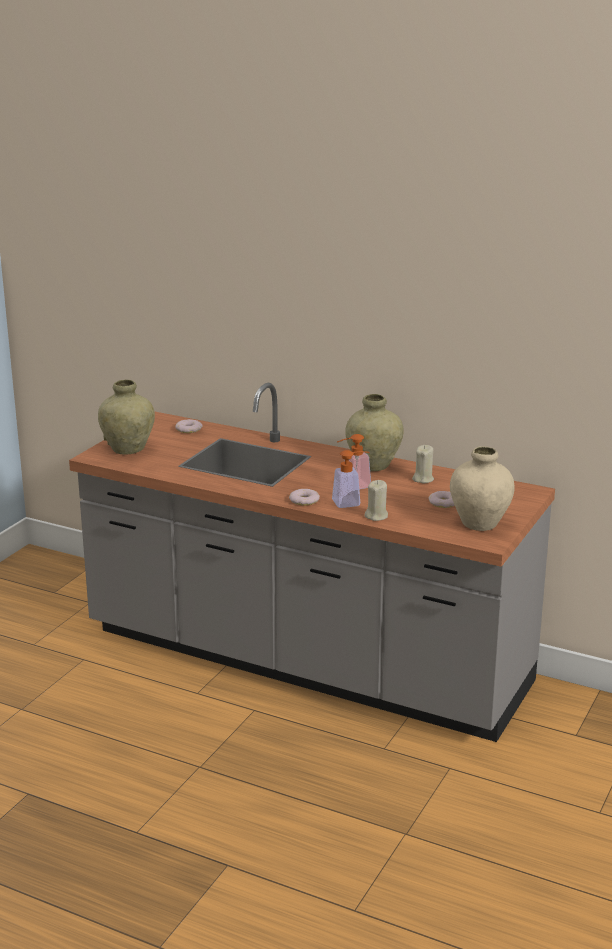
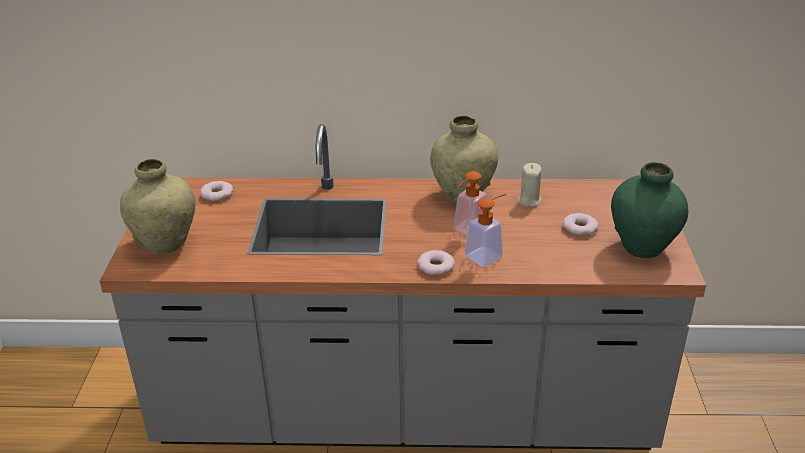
camera: 25 degrees left, 10 degrees up
(376, 516) = (532, 267): beige candle -> none
(479, 524) = (642, 247): beige vase -> green vase

